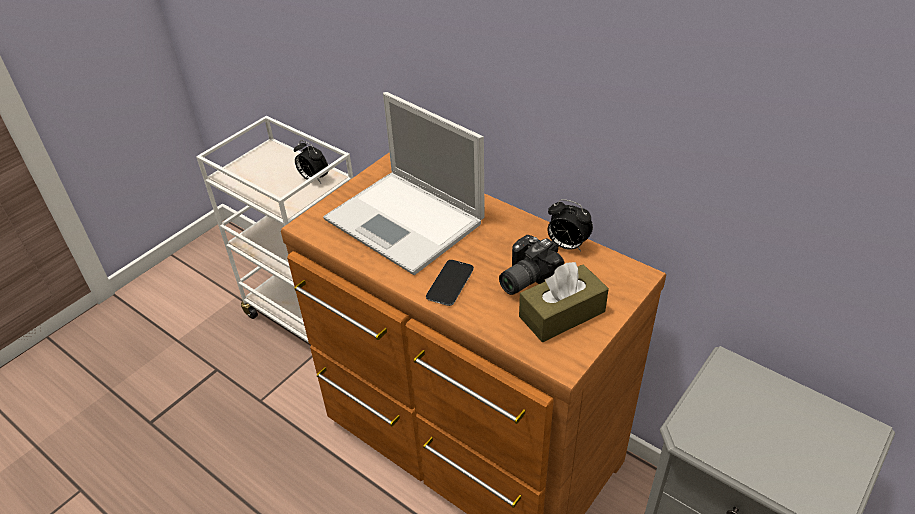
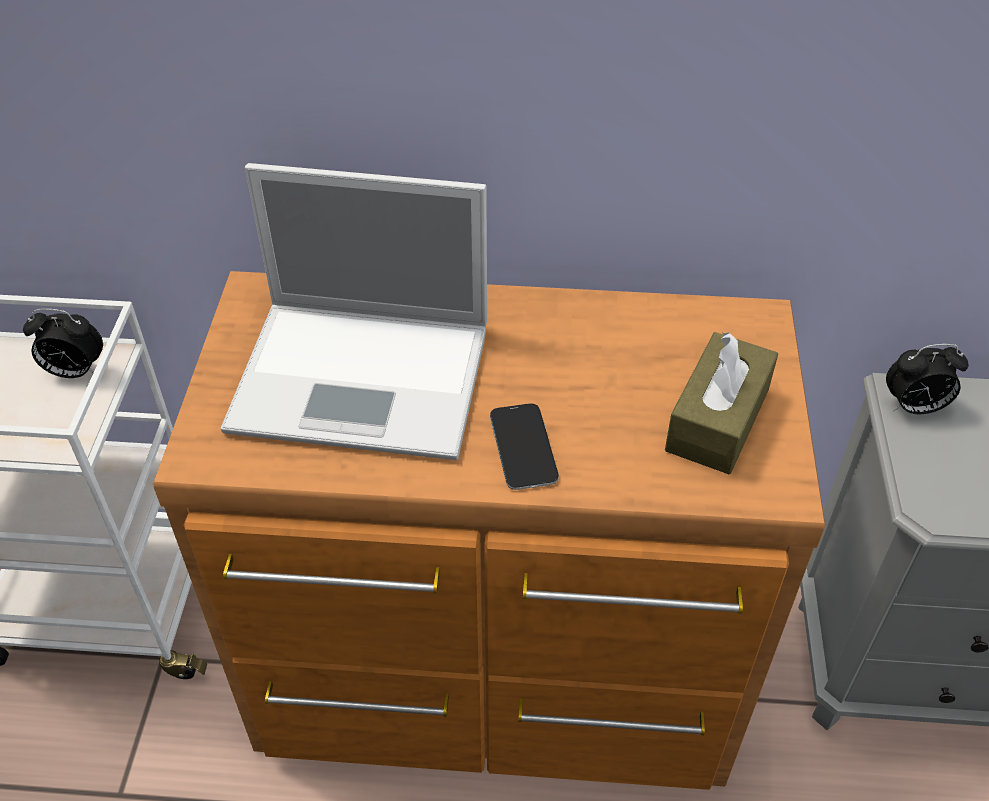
camera: 35 degrees left, 5 degrees up
(524, 277) = (619, 389): camera -> none
(566, 245) = (634, 315): alarm clock -> alarm clock (913, 407)

